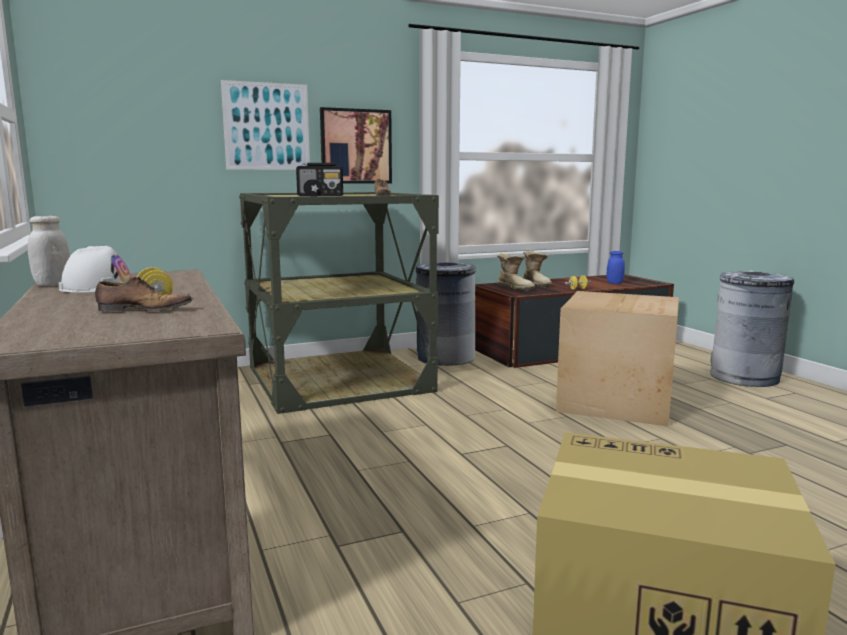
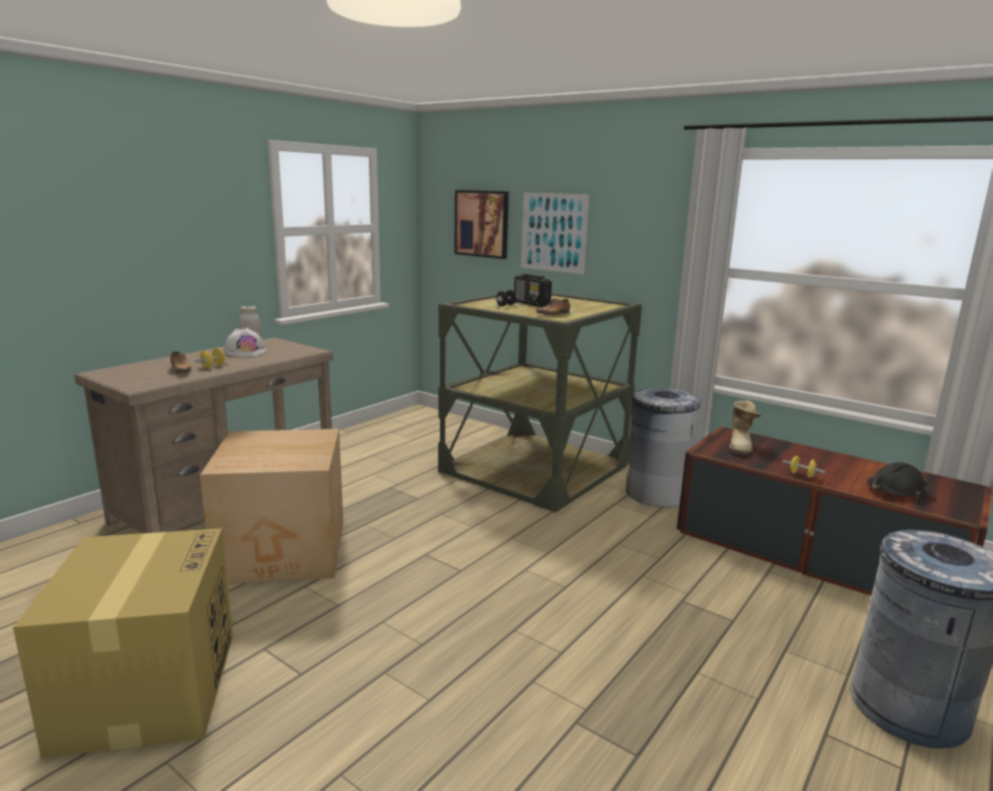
camera: 60 degrees right, 5 degrees up
(356, 146) = (628, 255): picture -> picture (482, 223)
(537, 284) = (787, 452): boot -> none
(614, 283) = (894, 490): blue jar -> black hard hat
(617, 401) = (649, 610): cardboard box -> cardboard box (285, 552)

